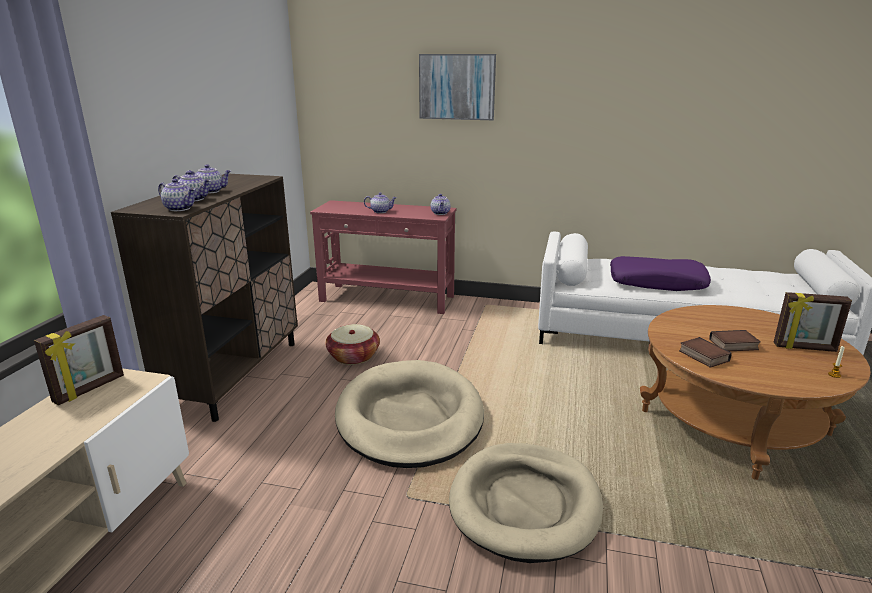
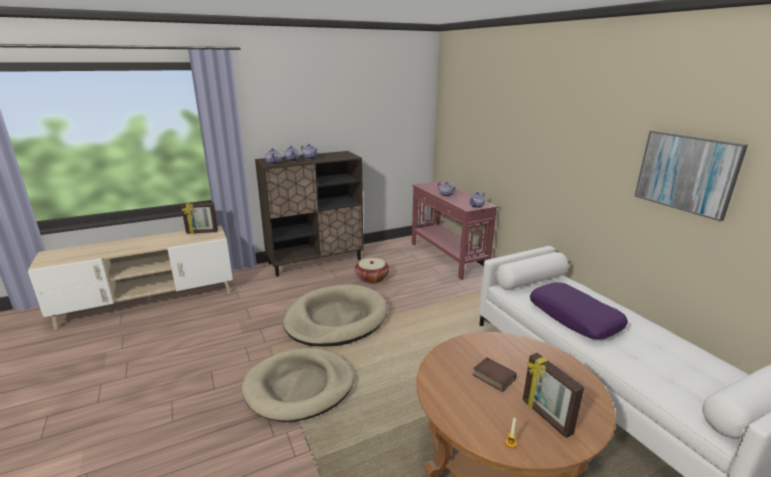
camera: 50 degrees right, 0 degrees up
(457, 87) = (509, 114): picture -> picture (686, 173)
(702, 356) = (450, 367): book -> none

